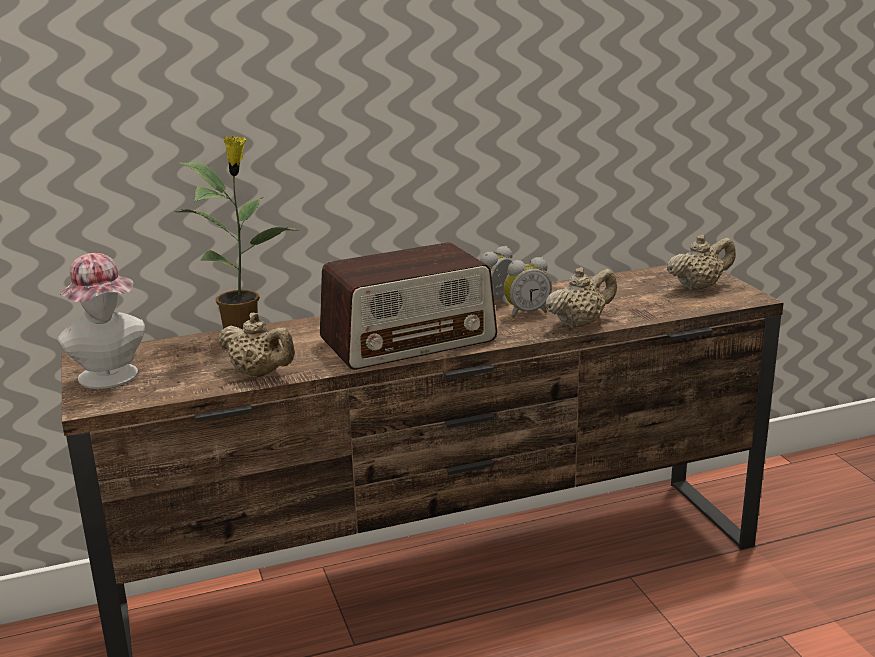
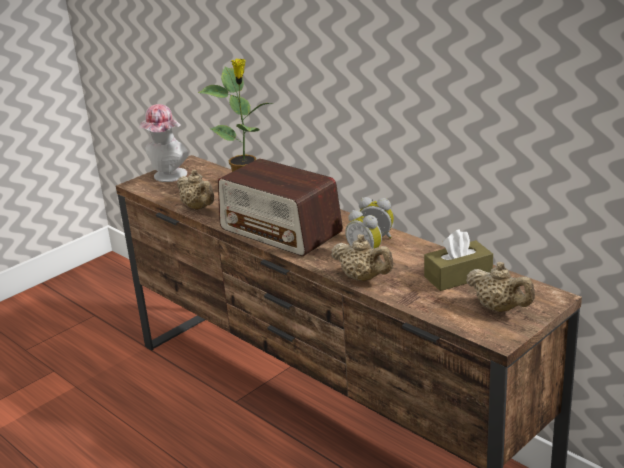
camera: 65 degrees right, 5 degrees up
(260, 374) = (199, 207): beige teapot -> beige teapot turned 45 degrees counterclockwise
(621, 288) = (458, 276): none -> brown tissue box

